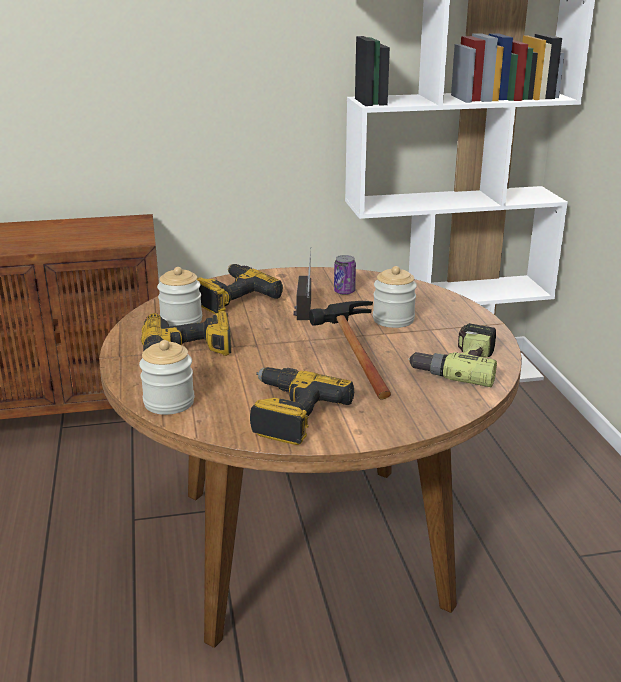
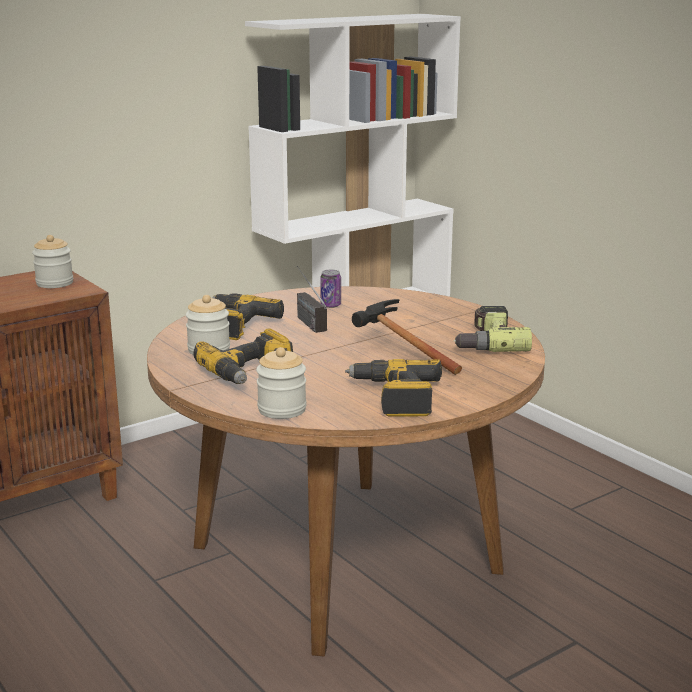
camera: 25 degrees left, 5 degrees down
(393, 319) = (398, 319): jar -> jar (54, 283)

